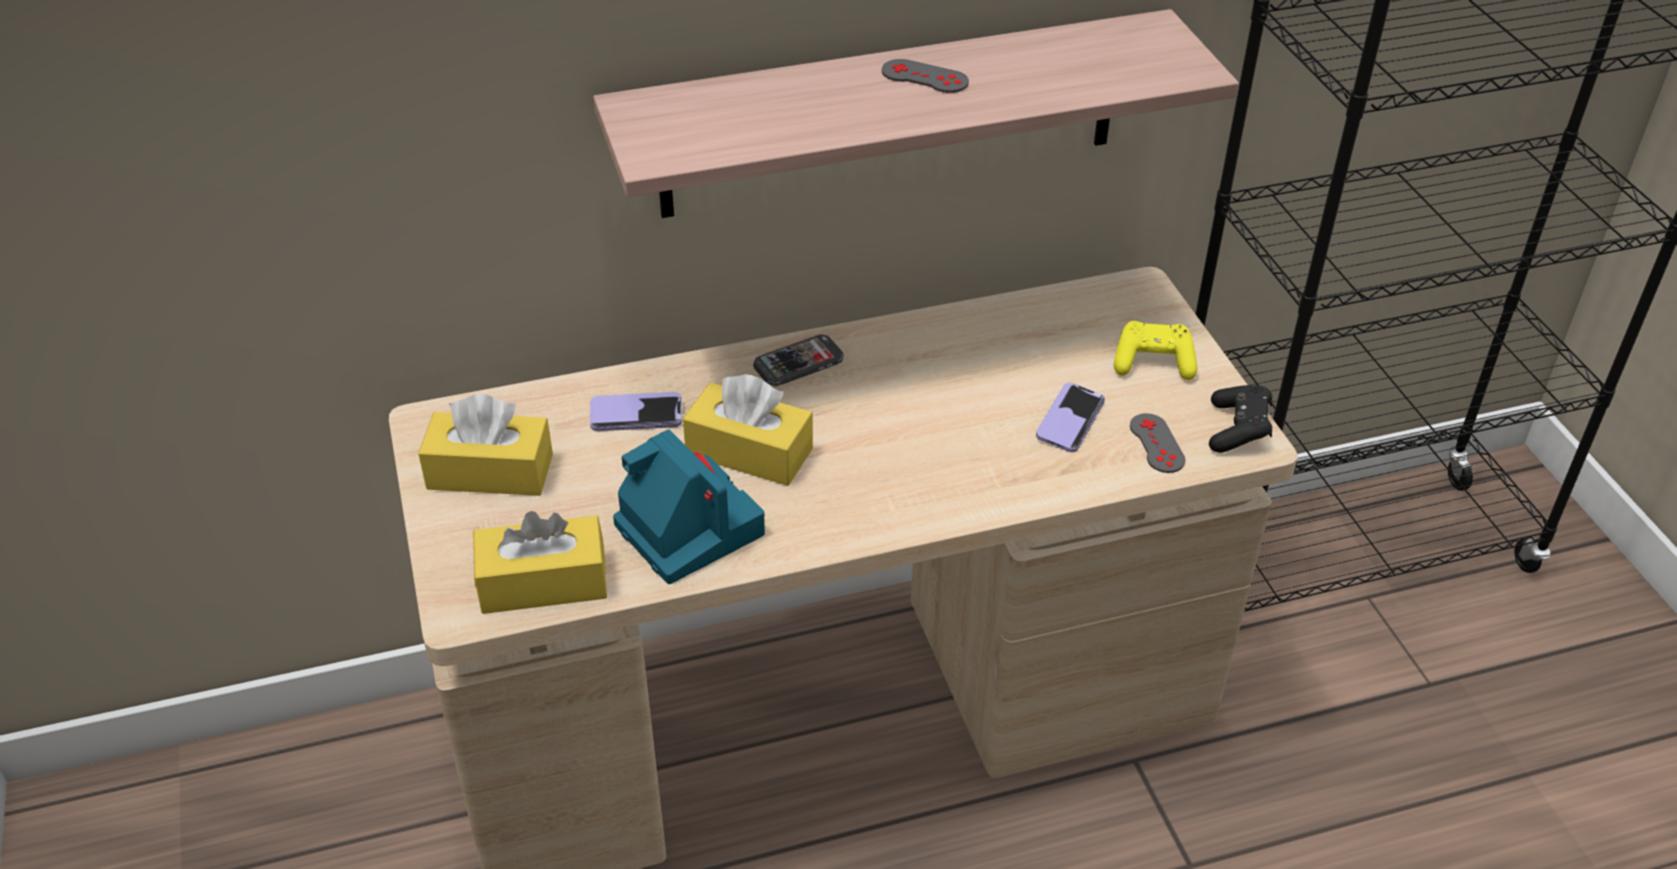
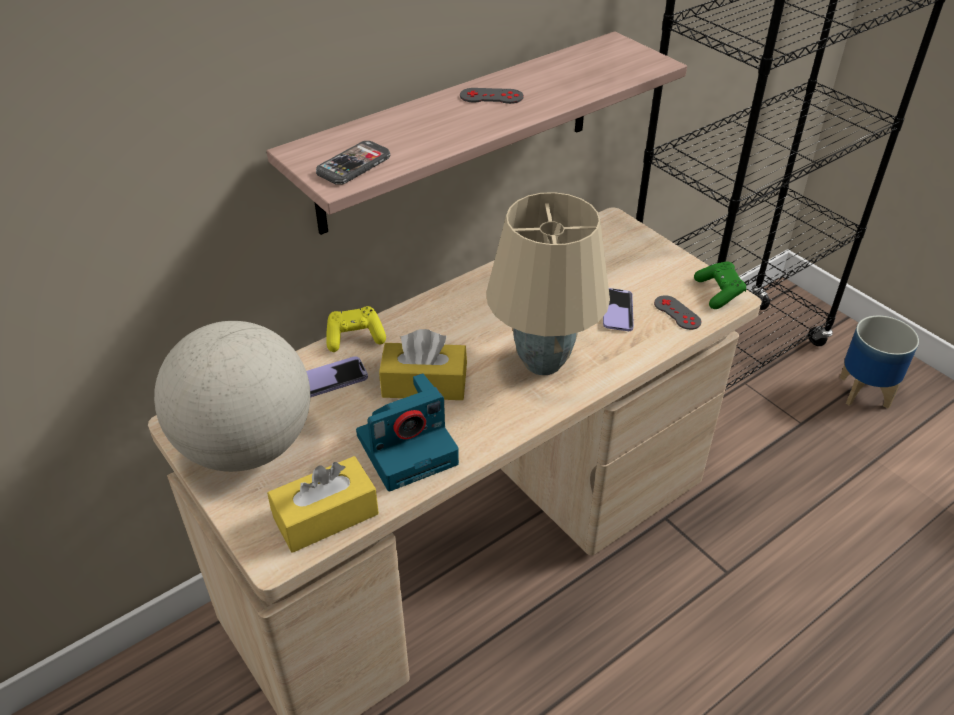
camera: 20 degrees left, 0 degrees up
(490, 472) = (246, 446): yellow tissue box -> globe
(686, 528) = (408, 448): camera -> camera turned 120 degrees clockwise
(798, 363) = (426, 317): phone -> phone (353, 165)
(922, 465) = (543, 363): none -> beige table lamp
(1153, 363) = (646, 264): yellow game controller -> yellow game controller (355, 337)
(1238, 430) = (719, 293): black game controller -> green game controller
(1566, 666) = (864, 392): none -> planter

